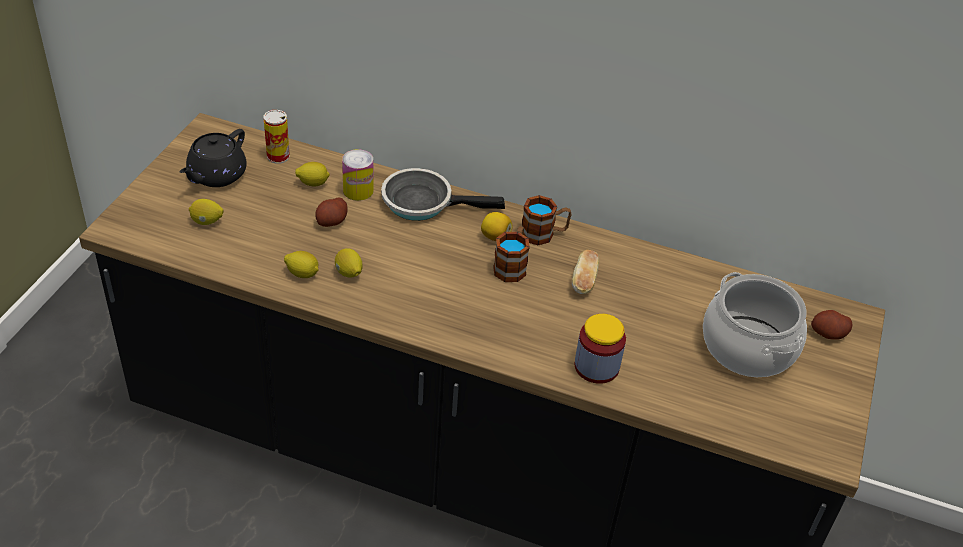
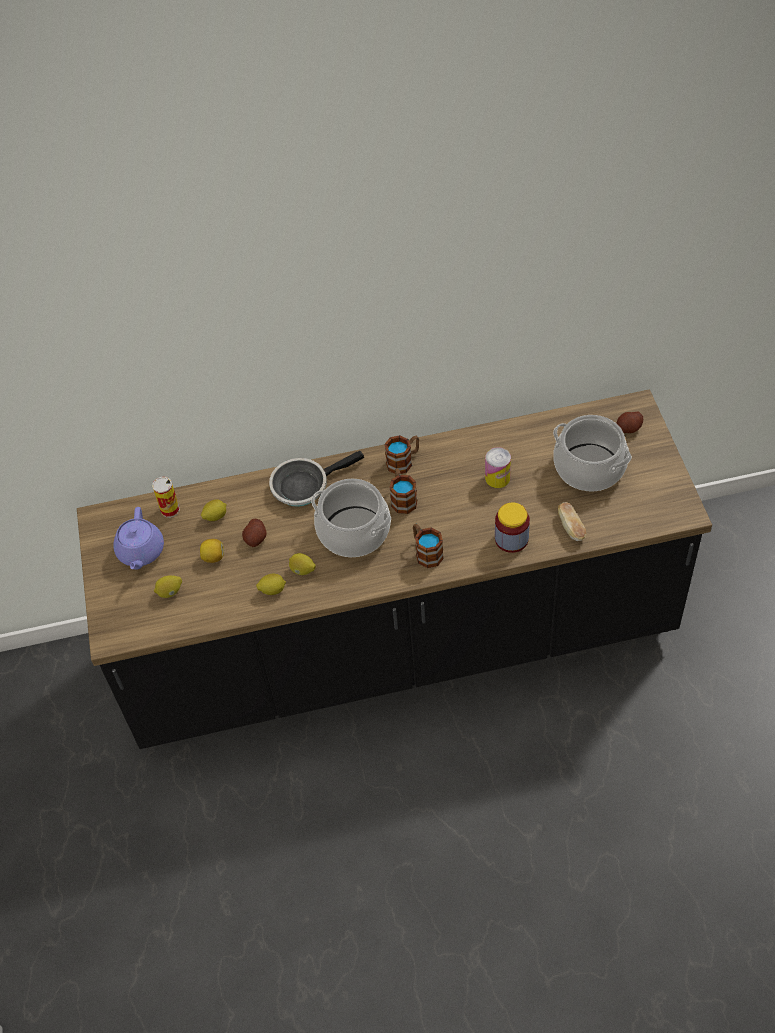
camera: 25 degrees left, 10 degrees up
(216, 175) = (141, 552): black teapot -> purple teapot
(358, 190) = (251, 503): can -> can (497, 478)
(432, 268) = (353, 532): none -> cooking pot
(490, 327) = (426, 552): none -> mug
(495, 236) = (374, 482): lemon -> lemon (213, 557)
(584, 280) = (456, 481): bread -> bread (571, 527)

